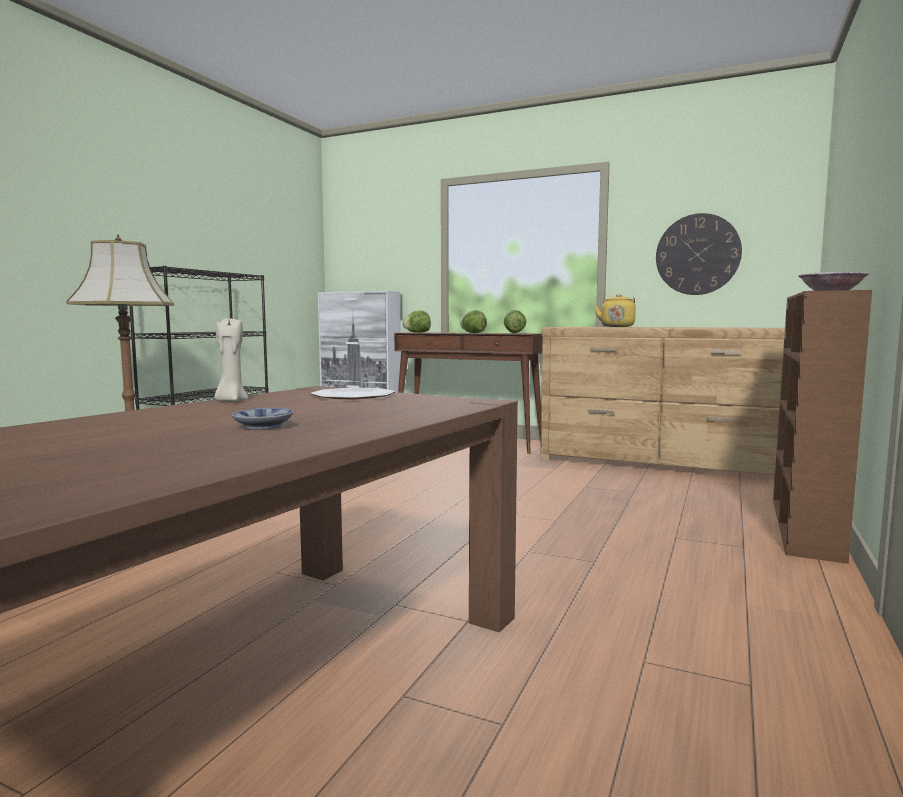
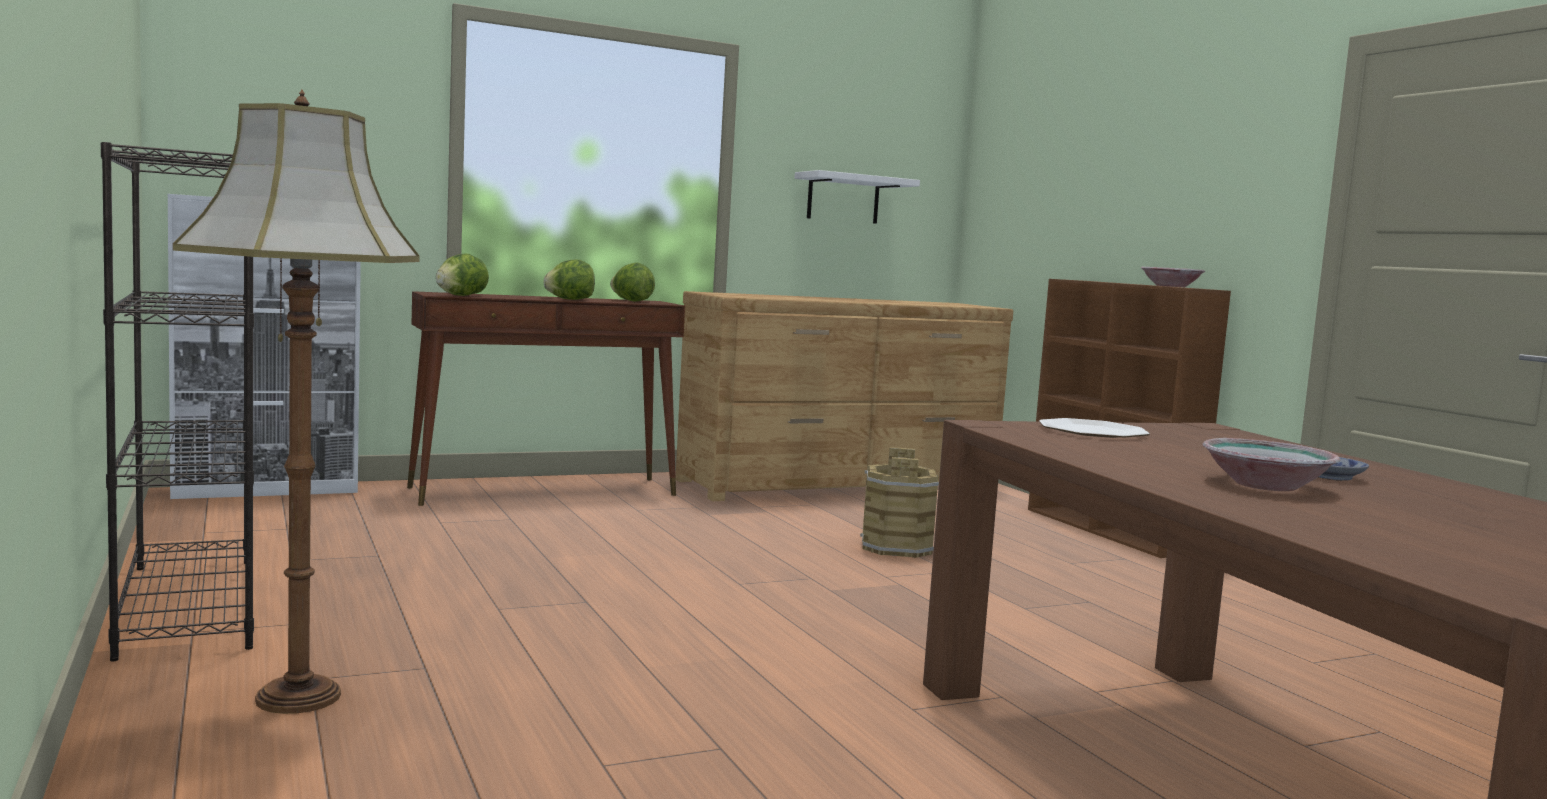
camera: 50 degrees left, 0 degrees up
(171, 422) = (1264, 485): none -> bowl
(231, 401) = (1076, 453): beige candle -> none
(568, 500) = (896, 547): none -> brown bucket
(617, 326) = (775, 295): yellow kettle -> none
(697, 254) = (843, 199): wall clock -> white shelf

